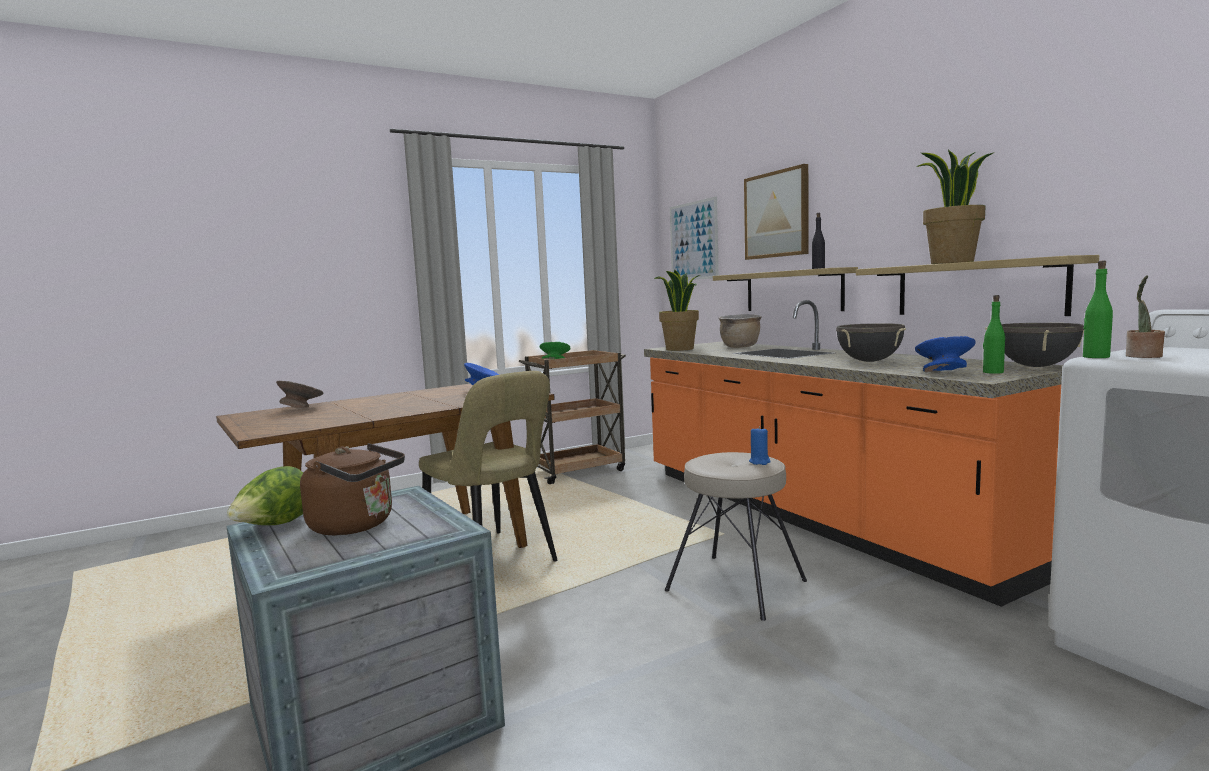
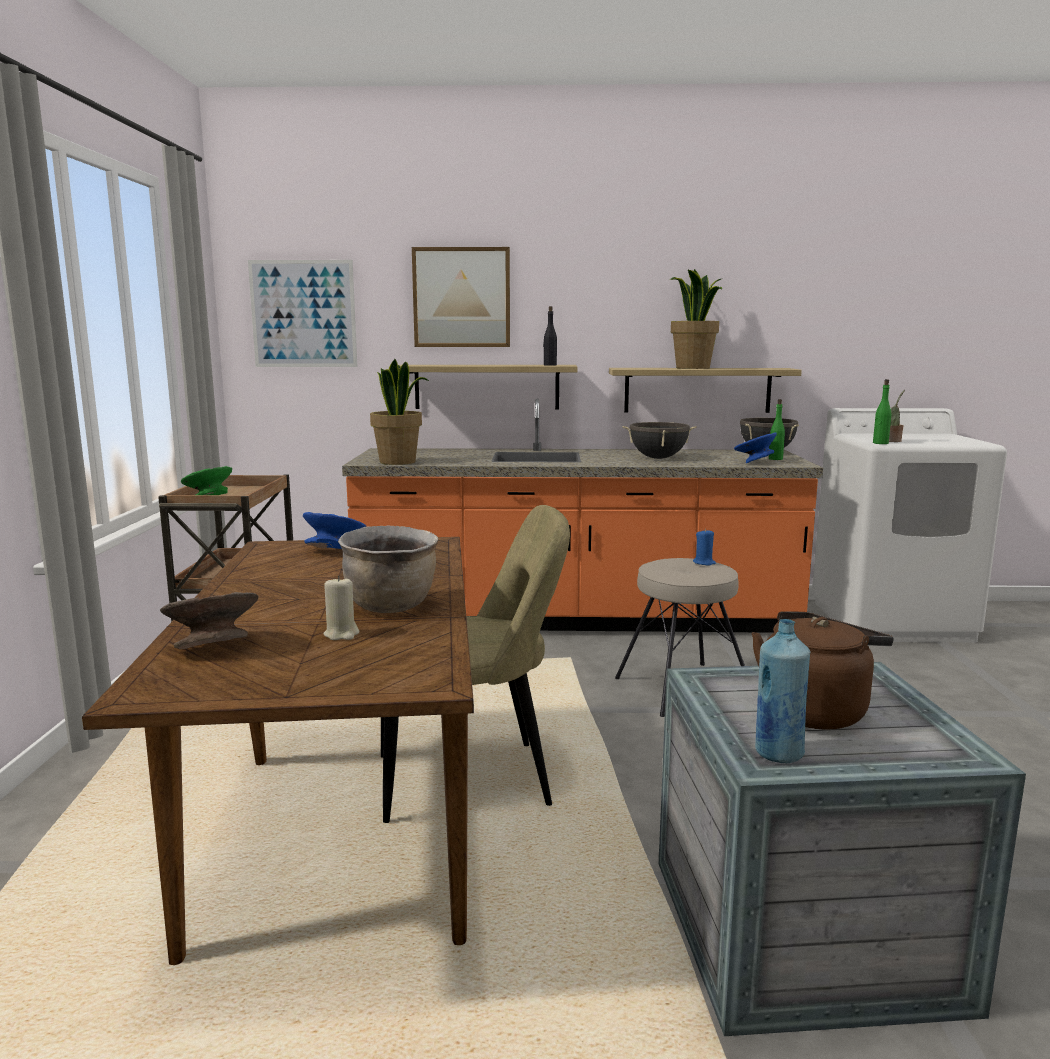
camera: 60 degrees left, 5 degrees up
(275, 526) = (778, 753): lettuce -> blue bottle
(328, 415) = (342, 634): none -> beige candle
(740, 347) = (450, 453): brown cooking pot -> brown cooking pot (391, 606)

